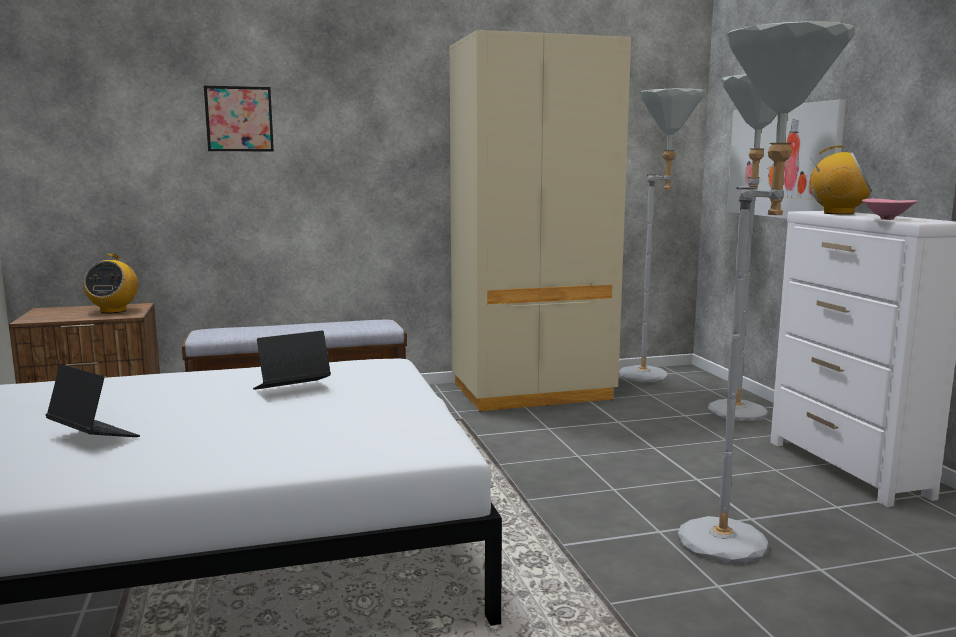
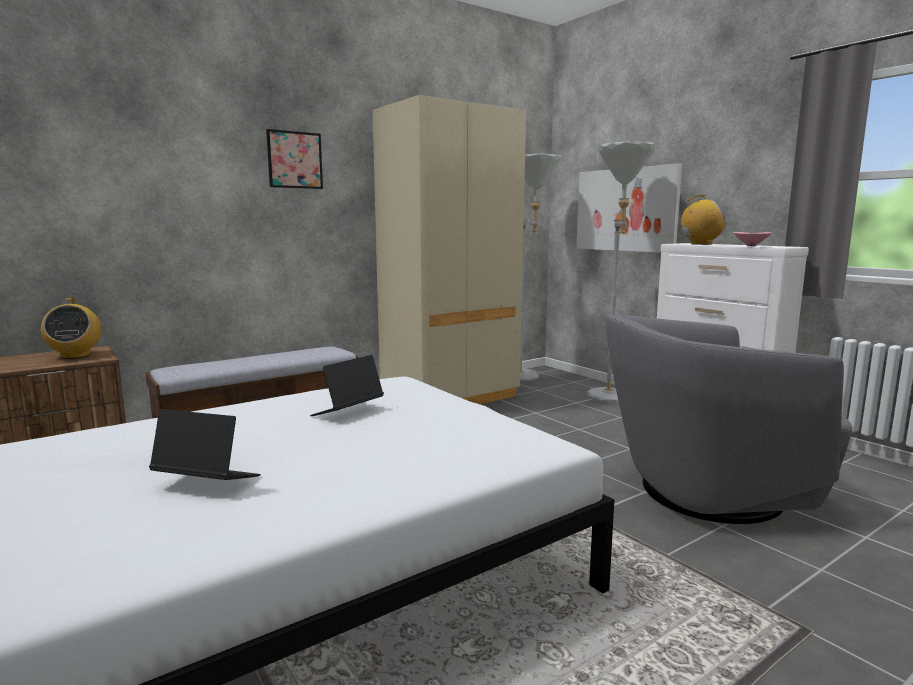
camera: 20 degrees left, 0 degrees up
(239, 119) = (189, 165): picture -> picture (295, 160)
(742, 545) = (706, 492): grey floor lamp -> grey armchair

